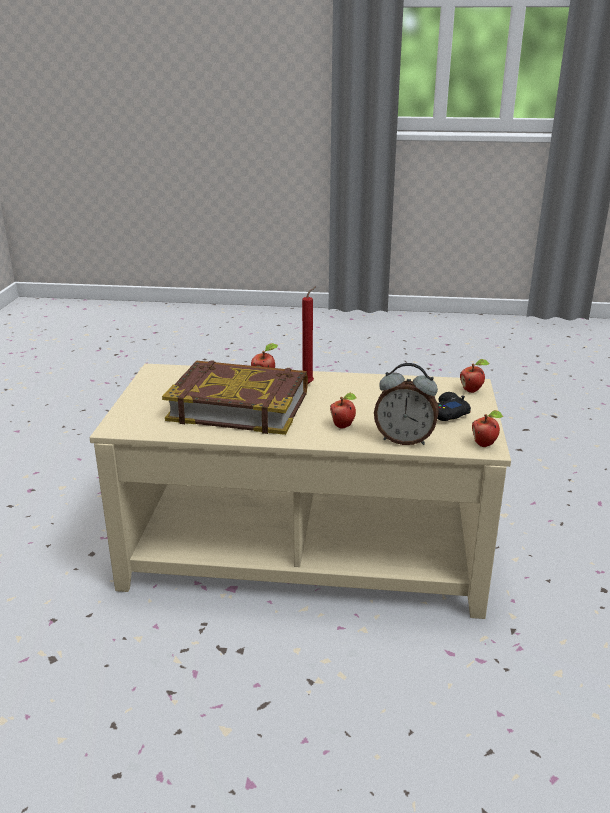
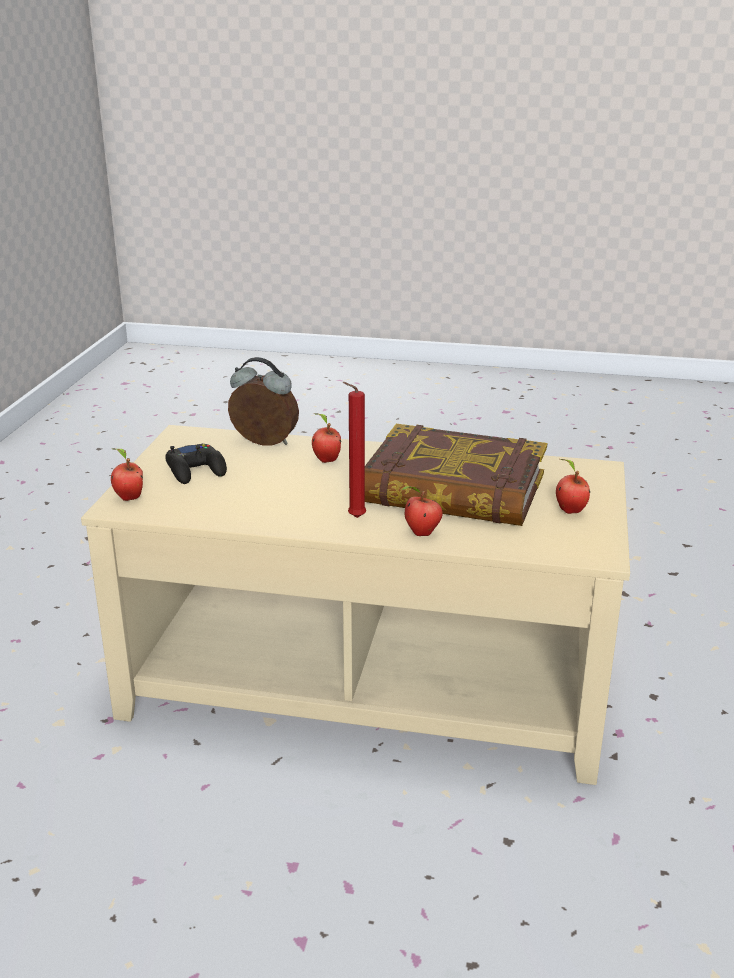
camera: 175 degrees left, 0 degrees up
(485, 444) = (180, 436): apple -> apple (569, 510)

